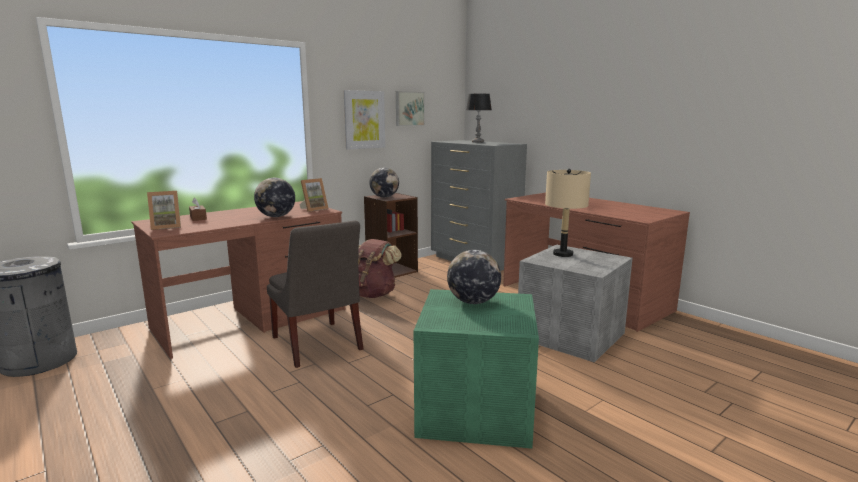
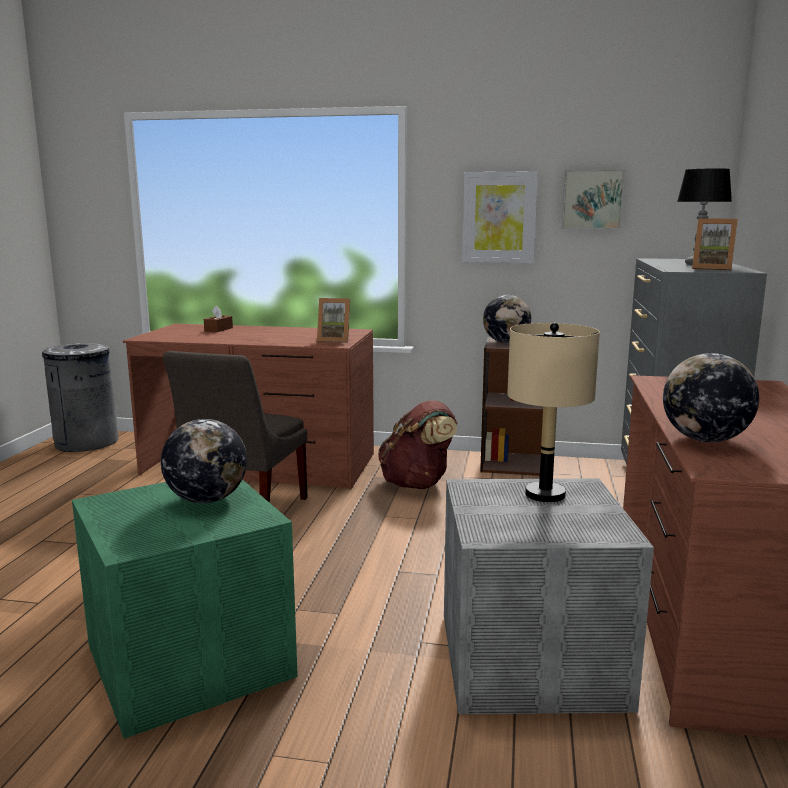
camera: 50 degrees right, 0 degrees up
(166, 227) = (167, 333): picture frame -> picture frame (712, 268)
(276, 216) = (271, 341): globe -> globe (705, 440)

